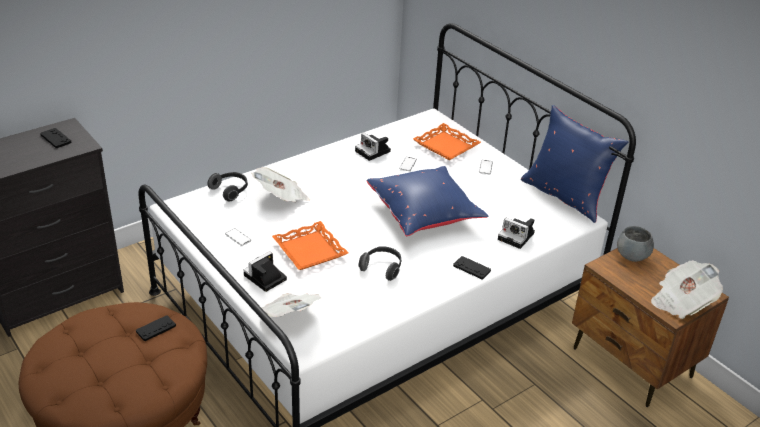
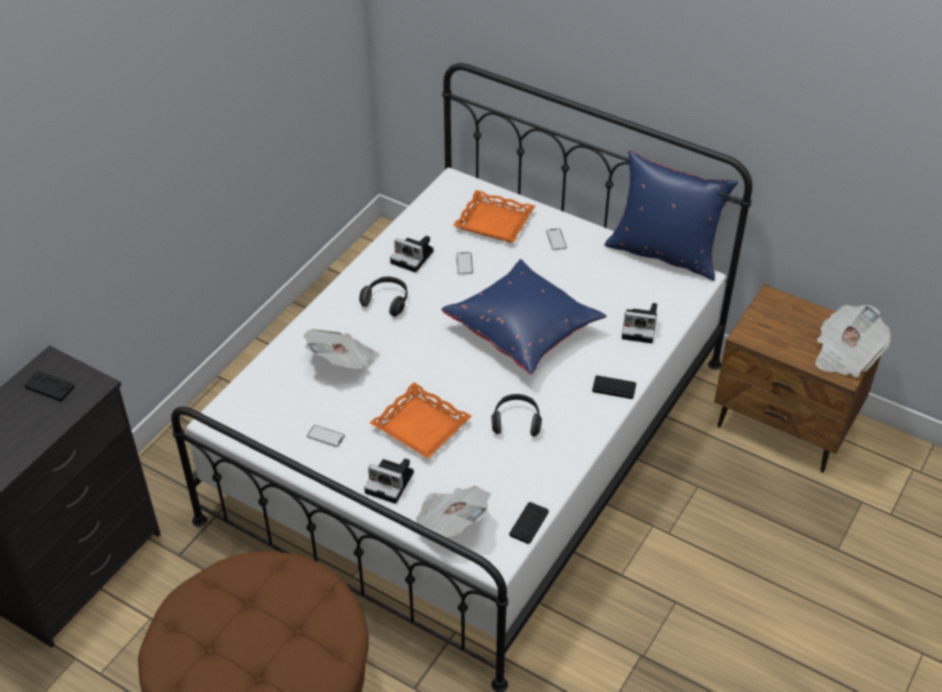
camera: 20 degrees left, 10 degrees up
(156, 329) = (281, 586): black game controller -> black game controller (529, 523)
(230, 191) = (274, 372): headphones -> headphones (387, 301)
(264, 278) = (391, 483): camera -> camera turned 90 degrees counterclockwise
(632, 256) = (770, 311): grey bowl -> none

